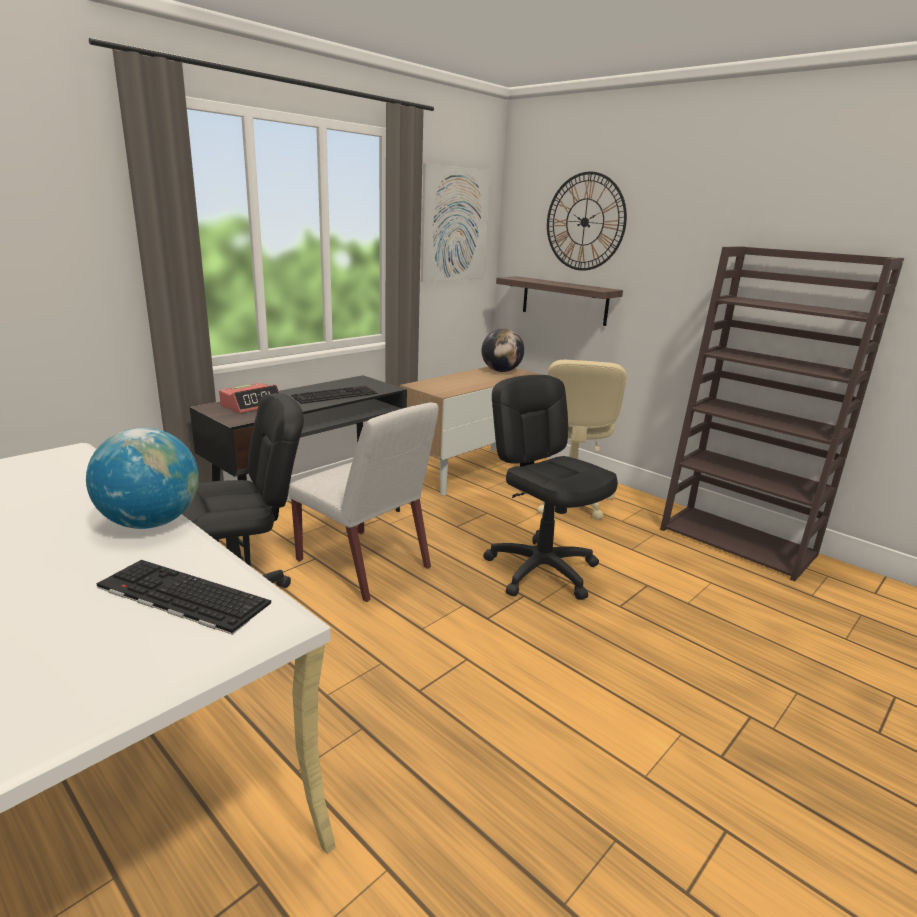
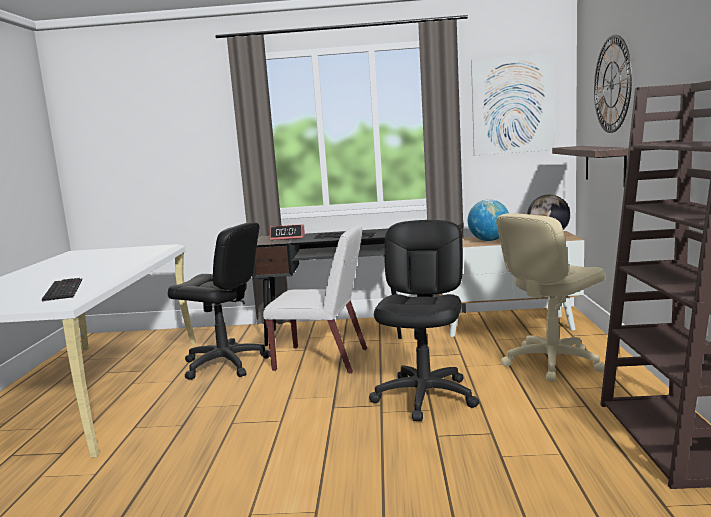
camera: 50 degrees right, 10 degrees down
(151, 522) = (117, 270): globe -> globe (489, 240)
(364, 565) = (322, 360): white chair -> white chair turned 75 degrees counterclockwise

